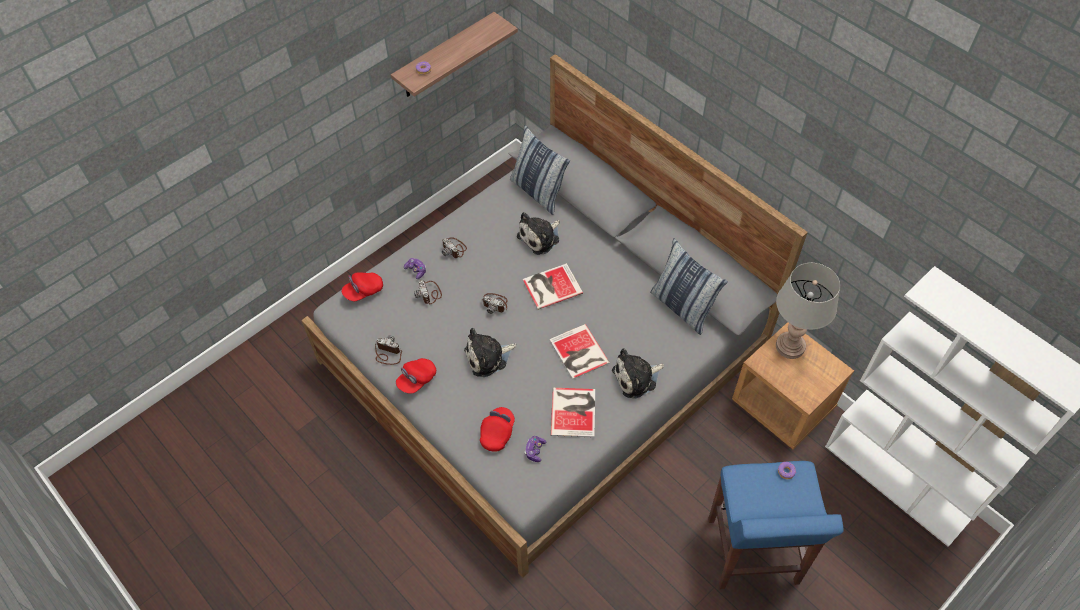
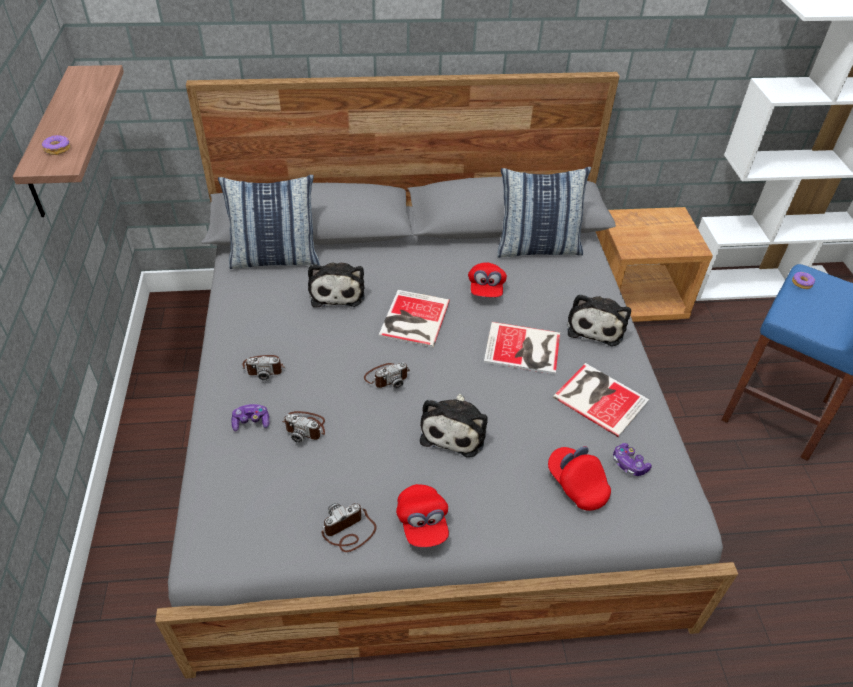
camera: 55 degrees left, 10 degrees down
(363, 291) = (219, 497): red cap -> red cap (486, 289)
(790, 346) = (629, 224): grey table lamp -> none

